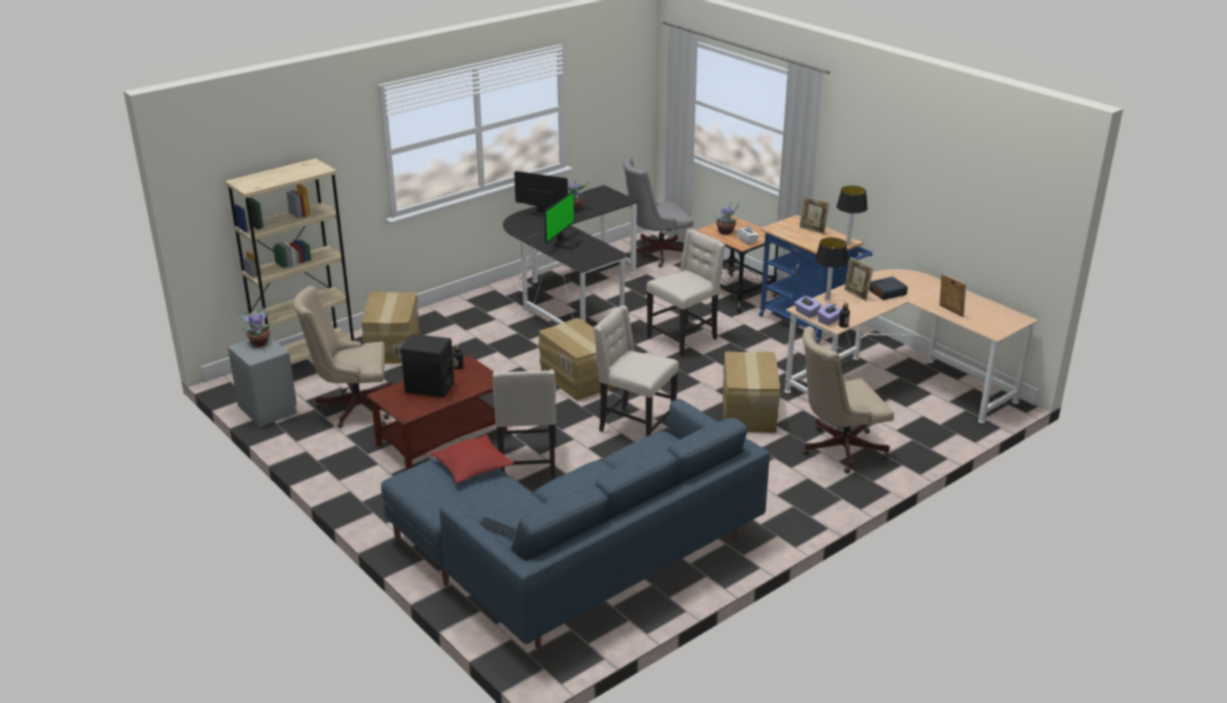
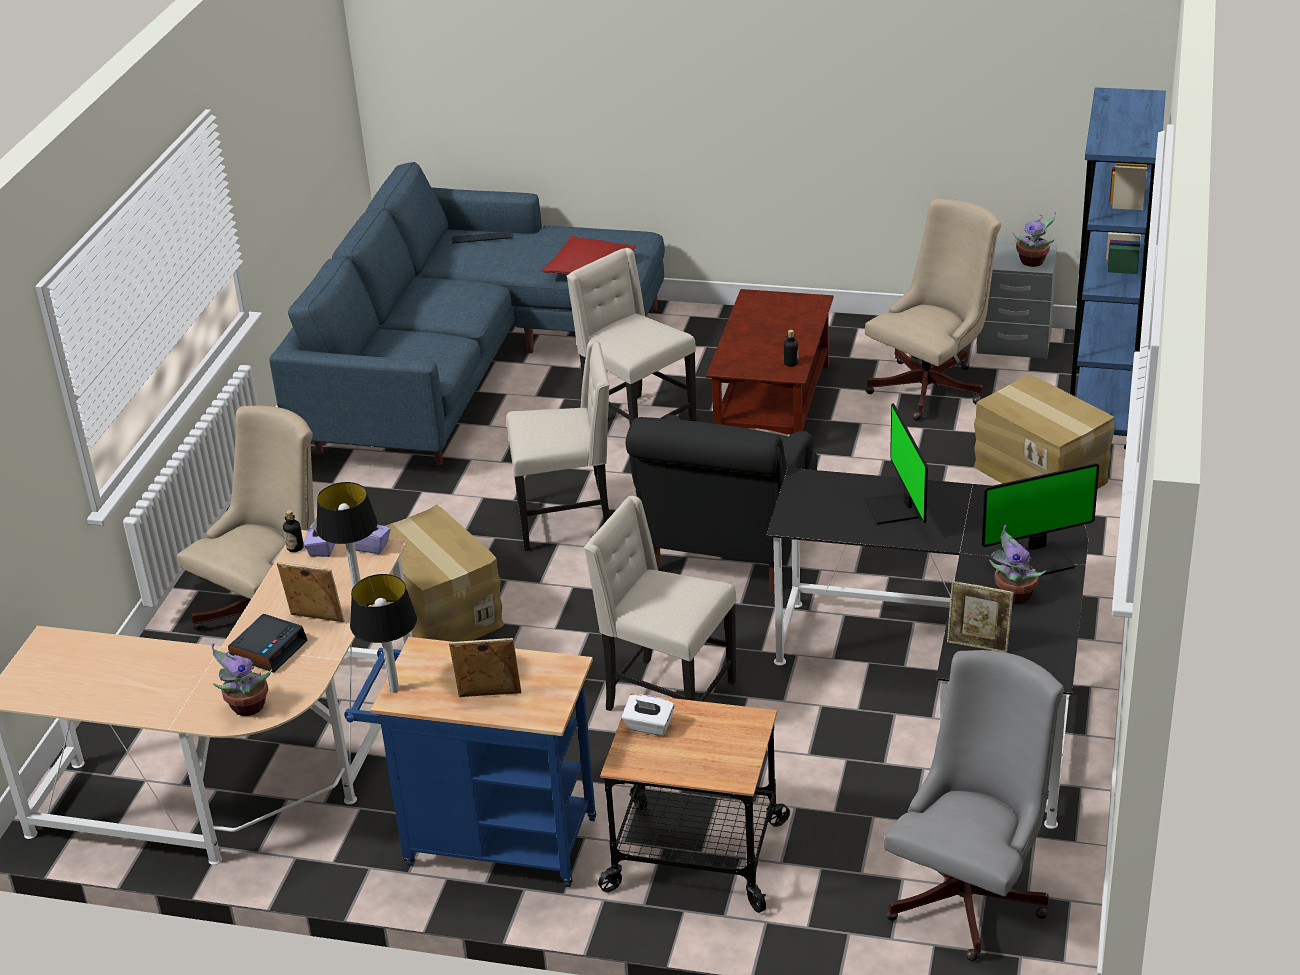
camera: 145 degrees right, 5 degrees up
(307, 359) = (1102, 408): beige bookcase -> blue bookcase
(429, 388) = (780, 329): black speaker -> none
(579, 379) = (727, 550): cardboard box -> black armchair
(684, 338) = (667, 697): beige chair -> beige chair turned 105 degrees clockwise
(726, 232) = (712, 731): potted plant -> potted plant (246, 707)
(950, 311) = (138, 655): picture frame -> picture frame (978, 645)

